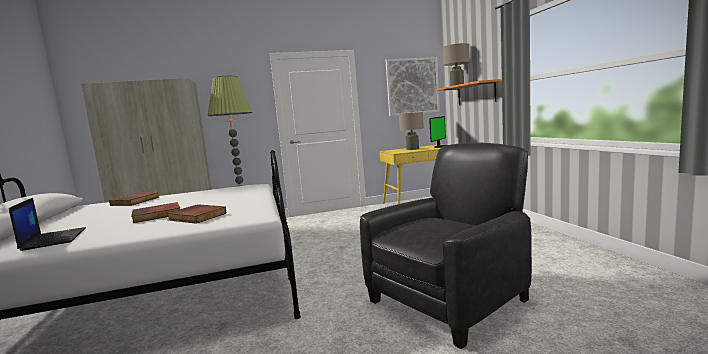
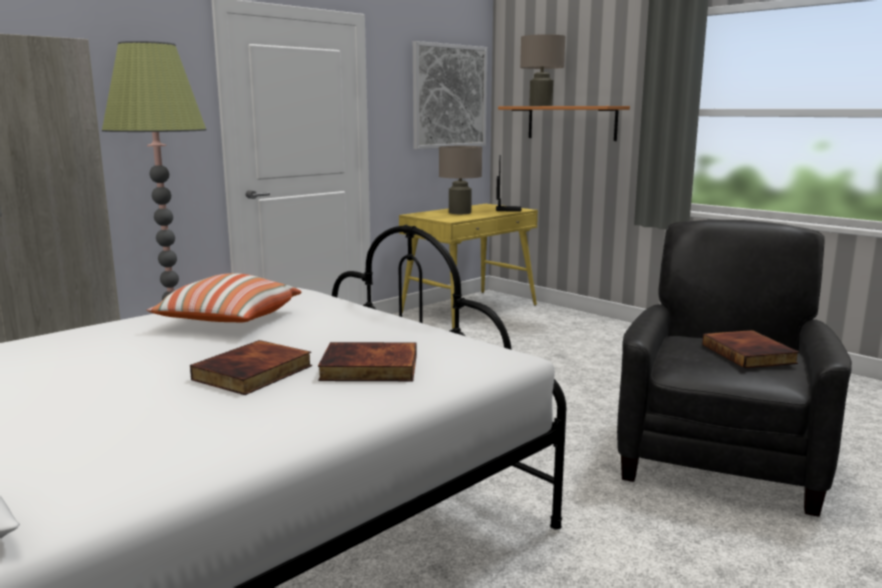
camera: 30 degrees left, 5 degrees up
(54, 239) = (135, 453): laptop -> none
(135, 201) = (64, 344): book -> book (750, 354)
(203, 195) = (229, 321): none -> pillow

